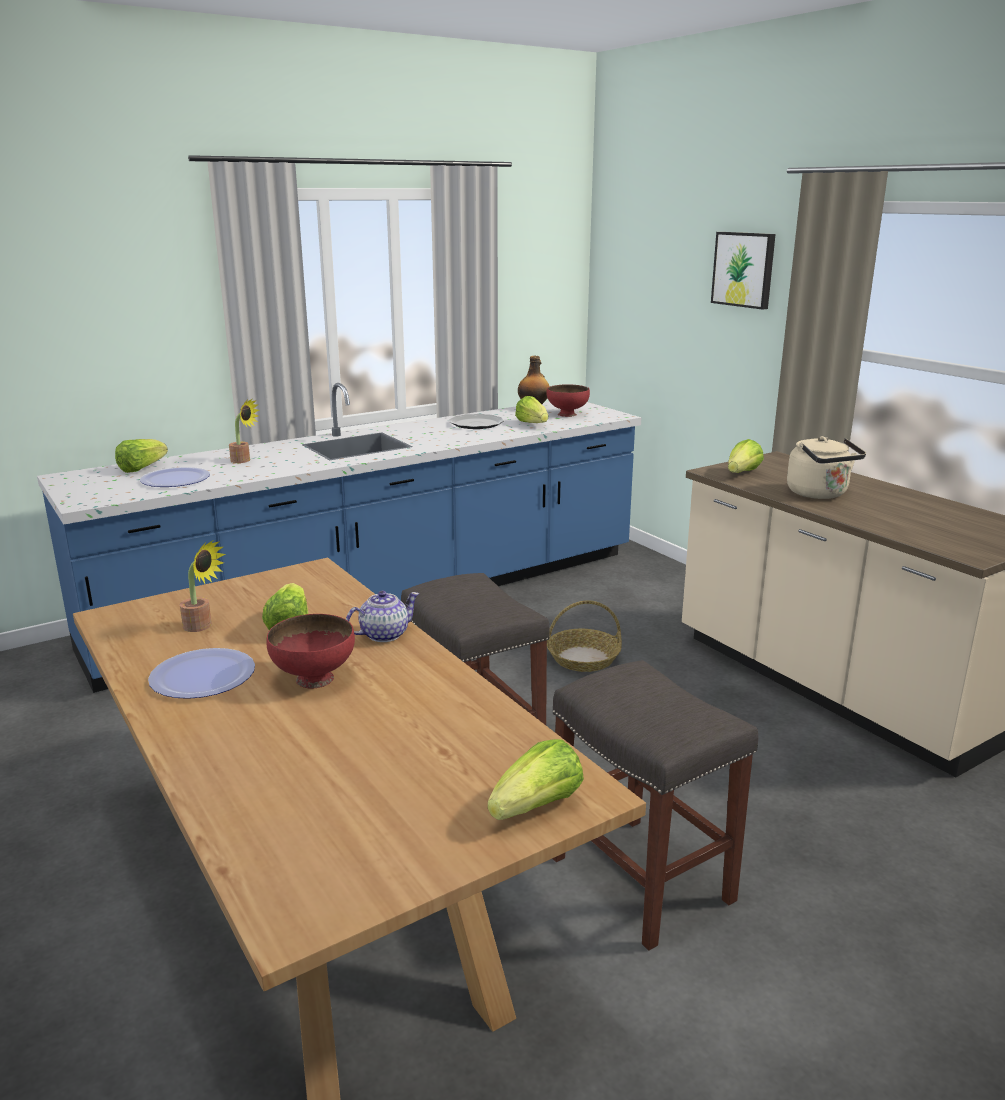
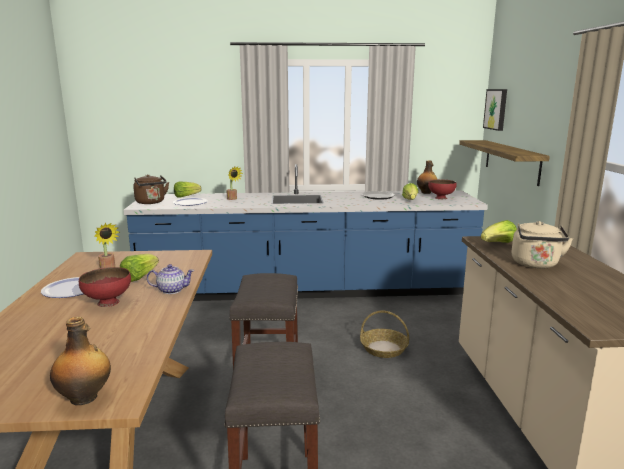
camera: 30 degrees right, 5 degrees down
(93, 490) = (151, 202): none -> brown kettle
(537, 806) = (85, 398): lettuce -> bottle
(660, 348) = (511, 161): none -> shelf
(744, 269) = (555, 106): picture -> picture (496, 109)

